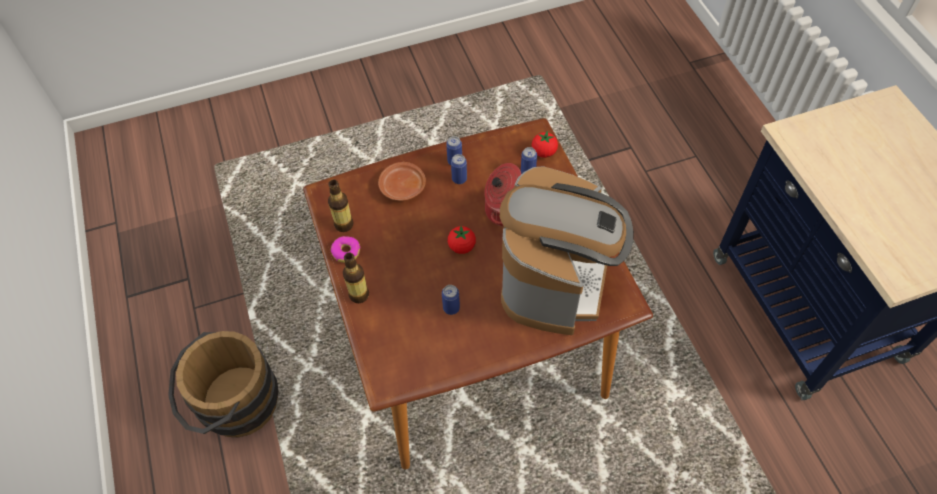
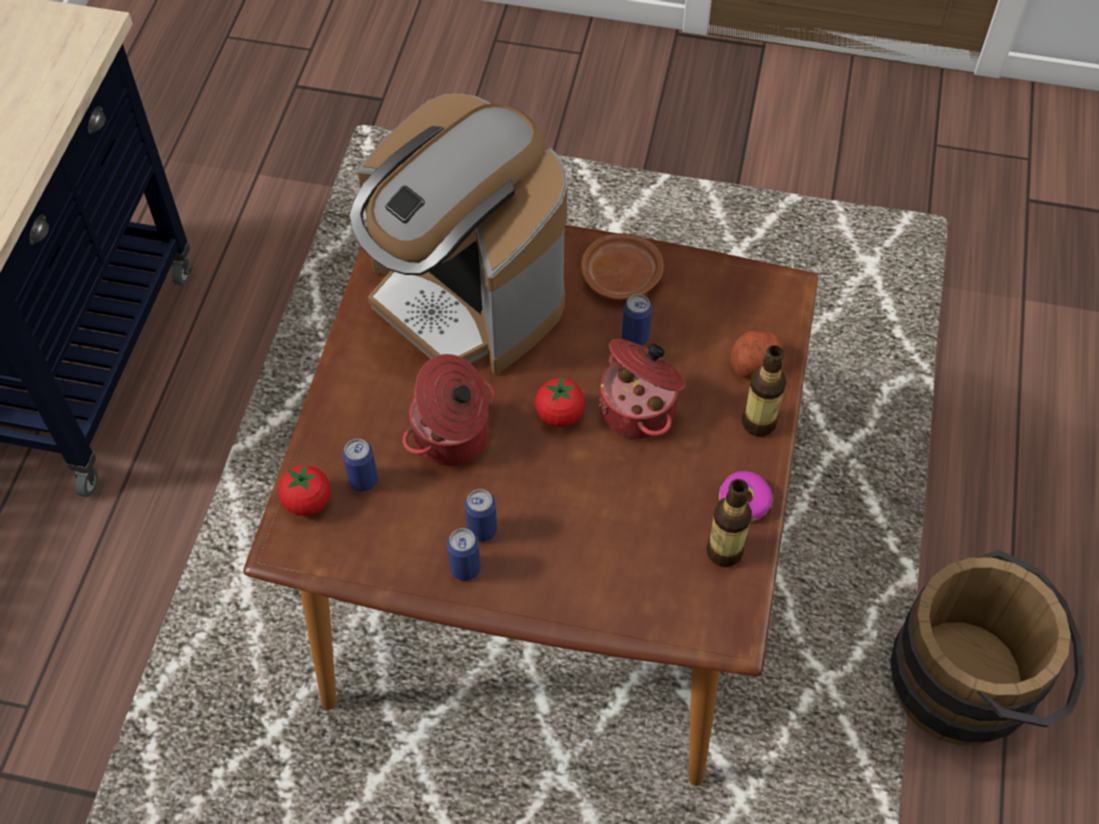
camera: 150 degrees left, 0 degrees up
(379, 328) = (754, 362): none -> potato
(402, 187) = (586, 567): brown plate -> brown plate (621, 275)
(424, 270) = (639, 409): none -> cooking pot
(555, 281) = (465, 299): coffee machine -> coffee machine turned 90 degrees counterclockwise

